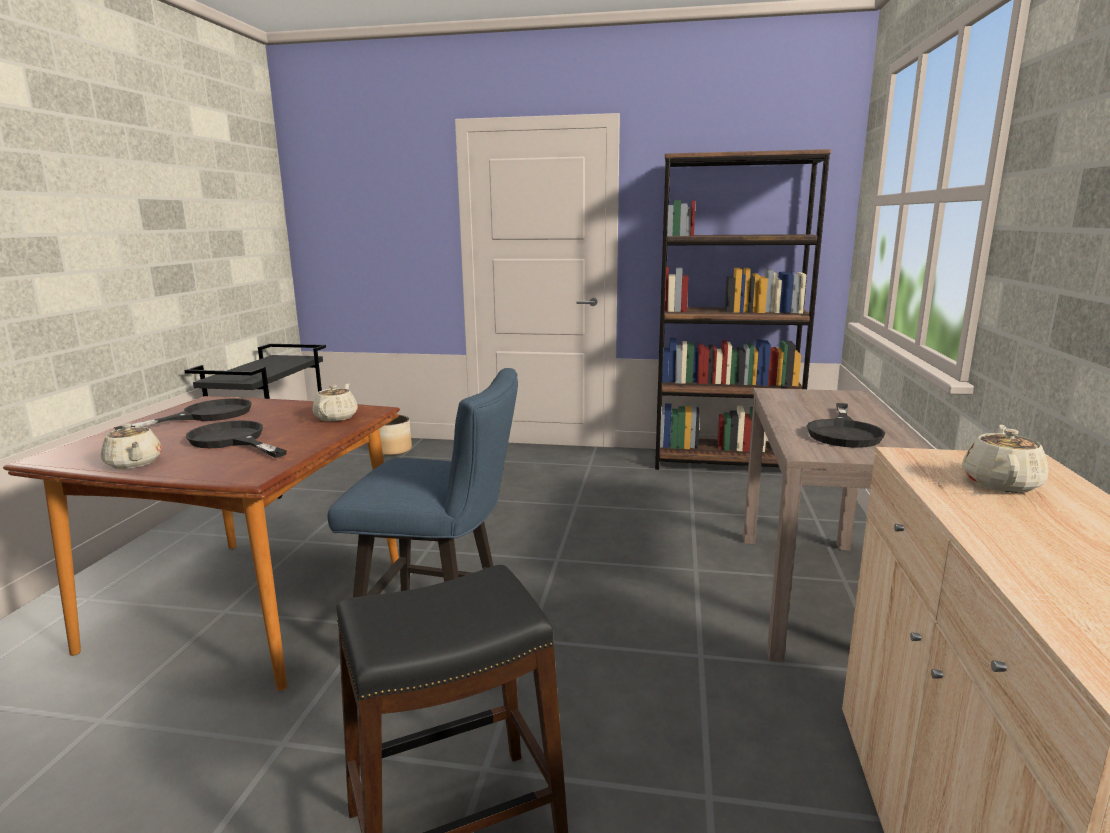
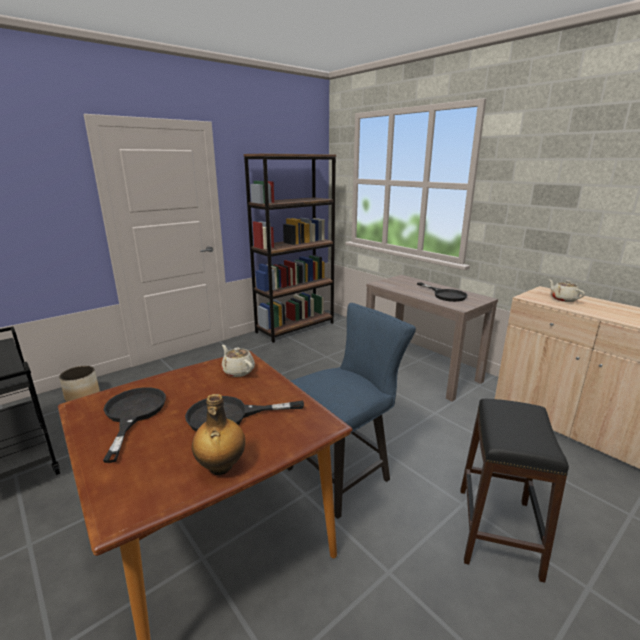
camera: 50 degrees left, 5 degrees up
(134, 463) = (220, 467): beige teapot -> bottle

